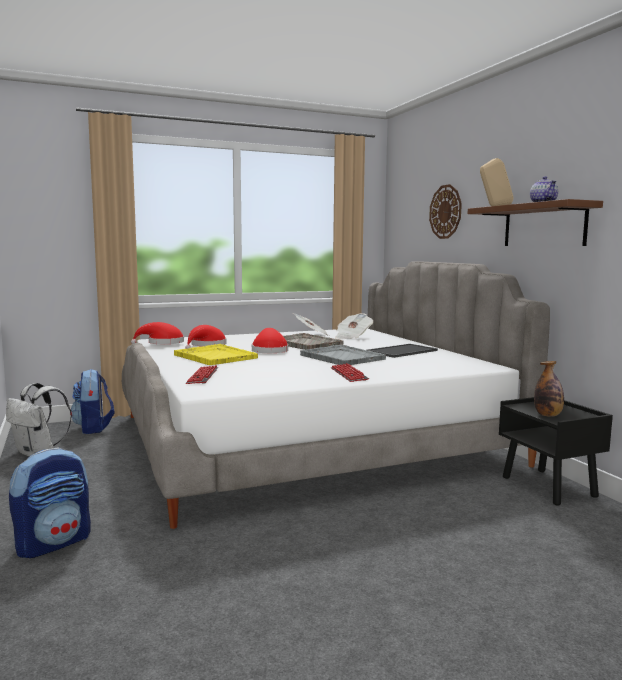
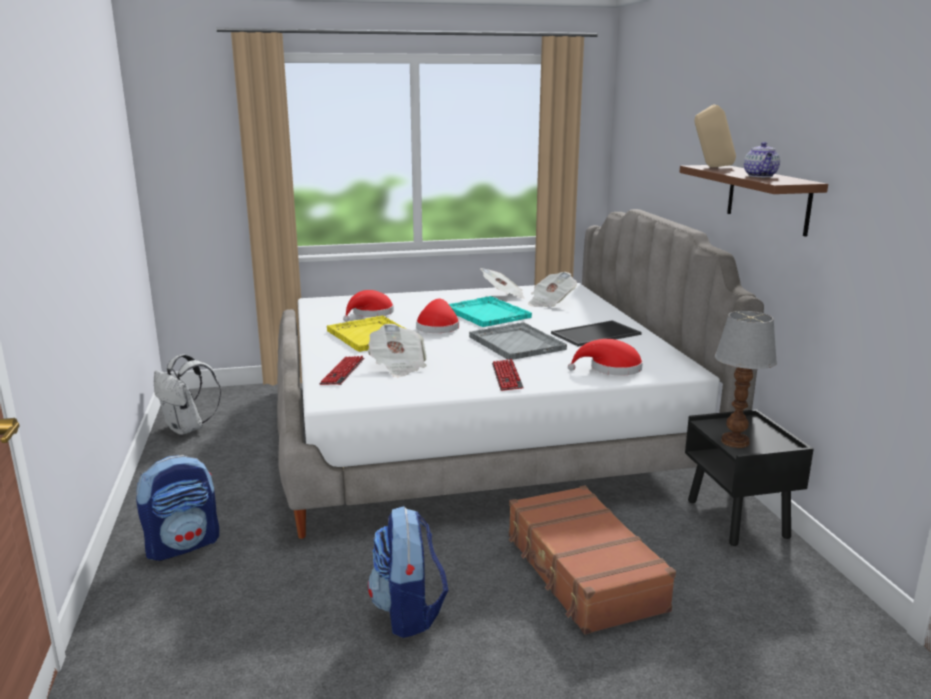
camera: 10 degrees right, 10 degrees up
(93, 428) = (251, 398): backpack -> backpack (408, 612)
(162, 343) = (322, 308): red hat -> red hat (611, 369)
(250, 372) = (398, 366): none -> newspaper
(305, 343) = (486, 313): grey tray -> turquoise tray
(444, 534) = (582, 572): none -> brown suitcase
(445, 212) = (671, 151): wall clock -> none
(548, 415) = (735, 442): bottle -> table lamp

